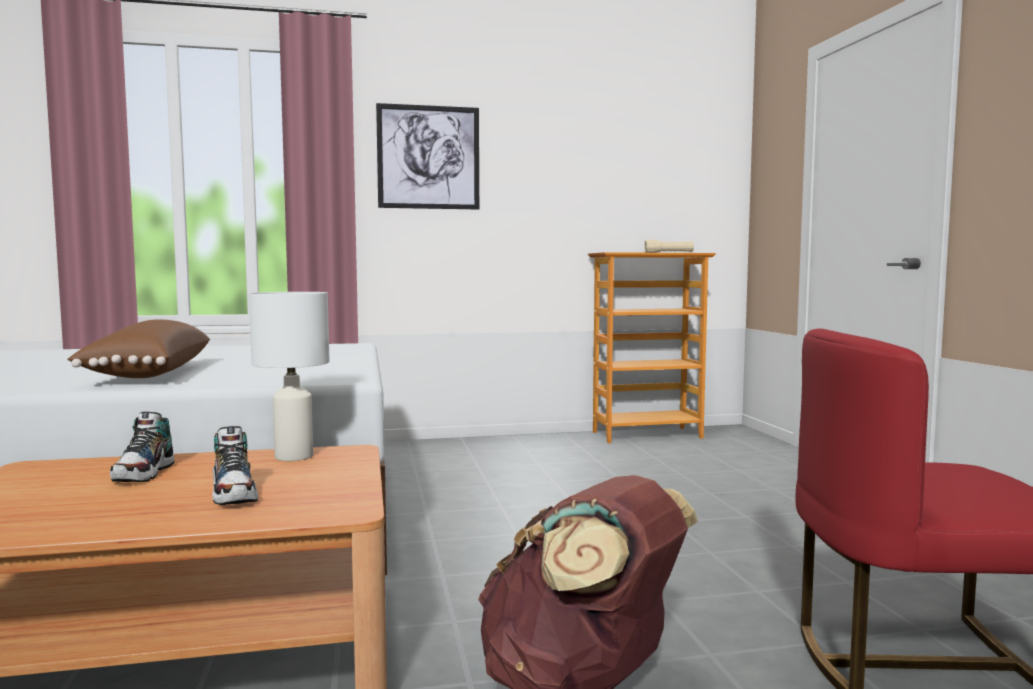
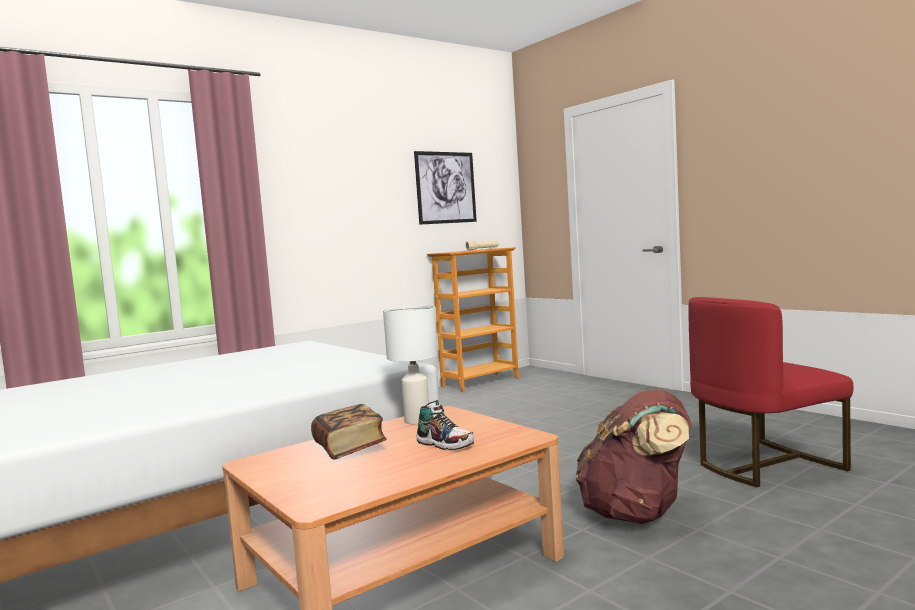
camera: 25 degrees left, 0 degrees up
(144, 473) = (349, 448): shoe -> book
(147, 374) = (238, 385): brown pillow -> none
(428, 157) = (310, 186): picture -> picture (445, 187)

